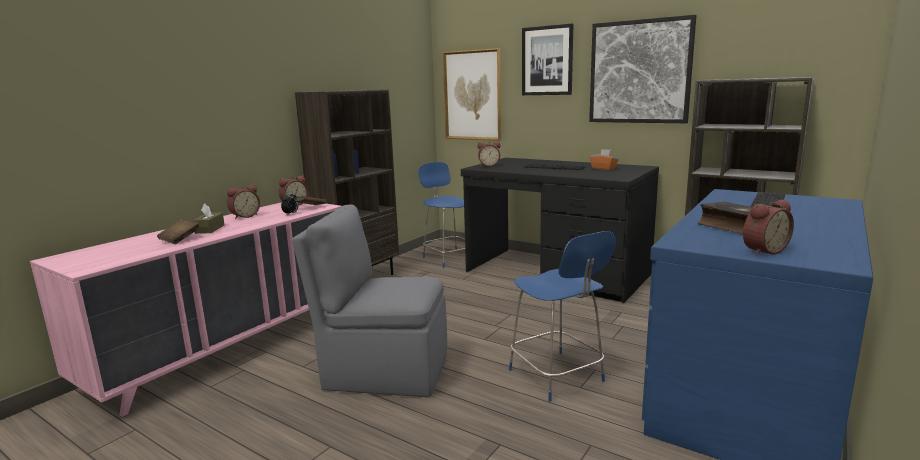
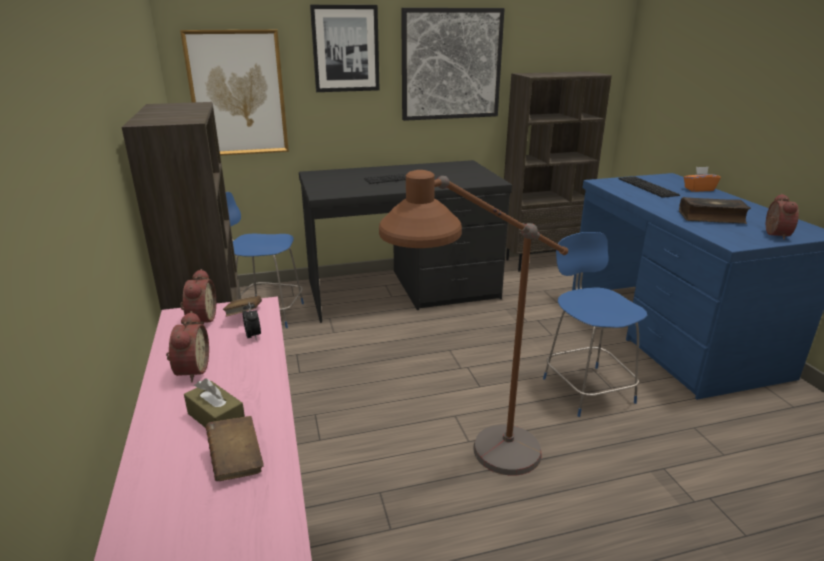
camera: 50 degrees left, 10 degrees up
(383, 371) = (474, 473): grey chair -> brown floor lamp
(489, 165) = (325, 188): alarm clock -> none
(557, 377) = (586, 388): blue chair -> blue chair turned 120 degrees counterclockwise
(603, 168) = (444, 171): orange tissue box -> orange tissue box (698, 189)

